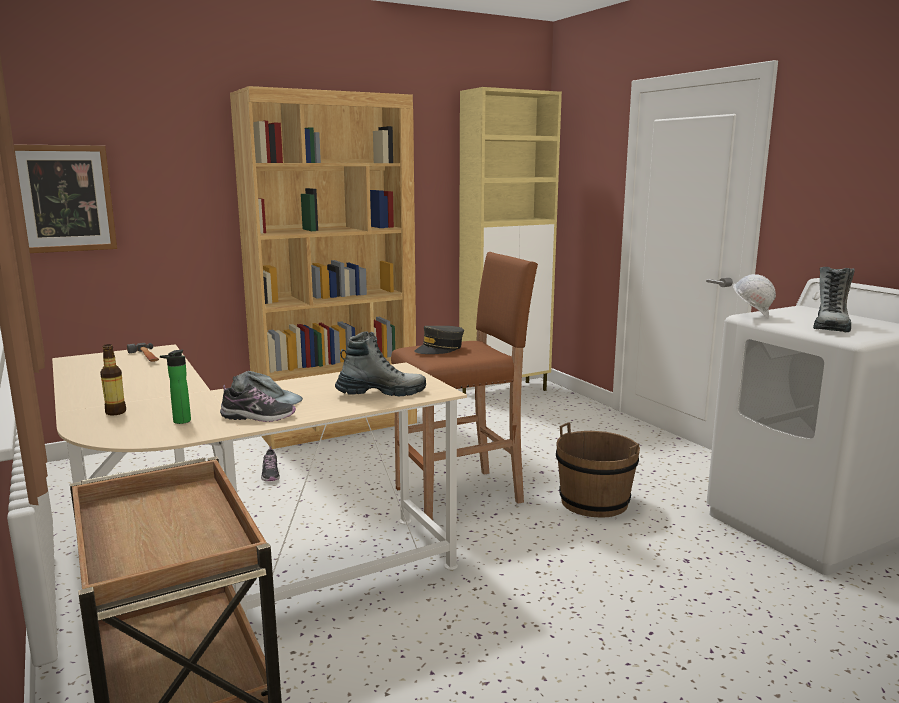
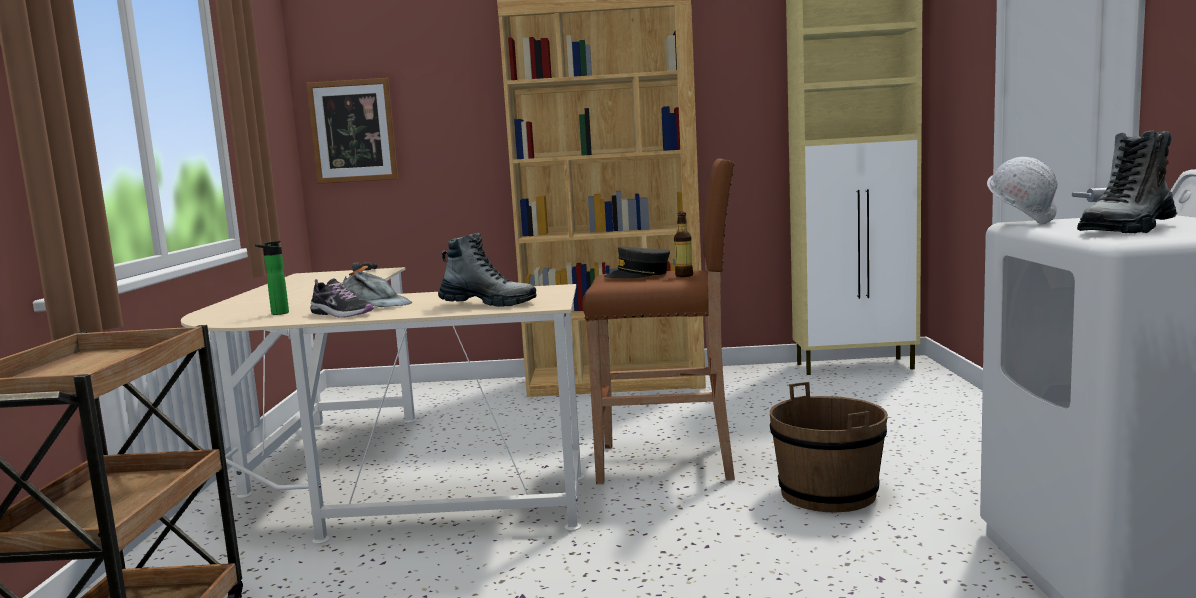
camera: 30 degrees right, 5 degrees down
(115, 412) = (250, 305): bottle -> bottle (684, 276)
(270, 474) = (499, 418): shoe -> none

